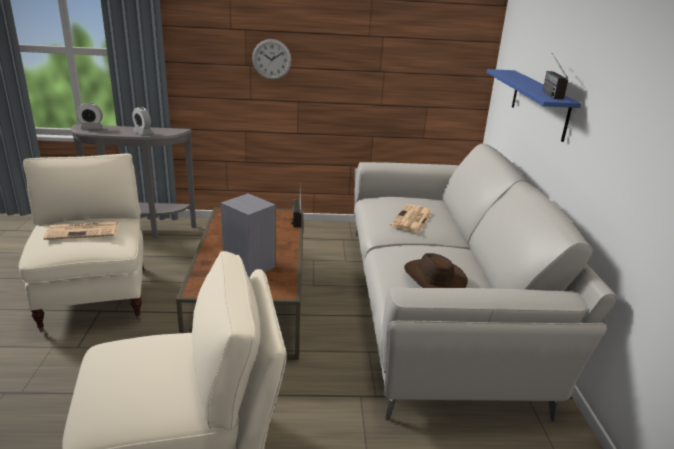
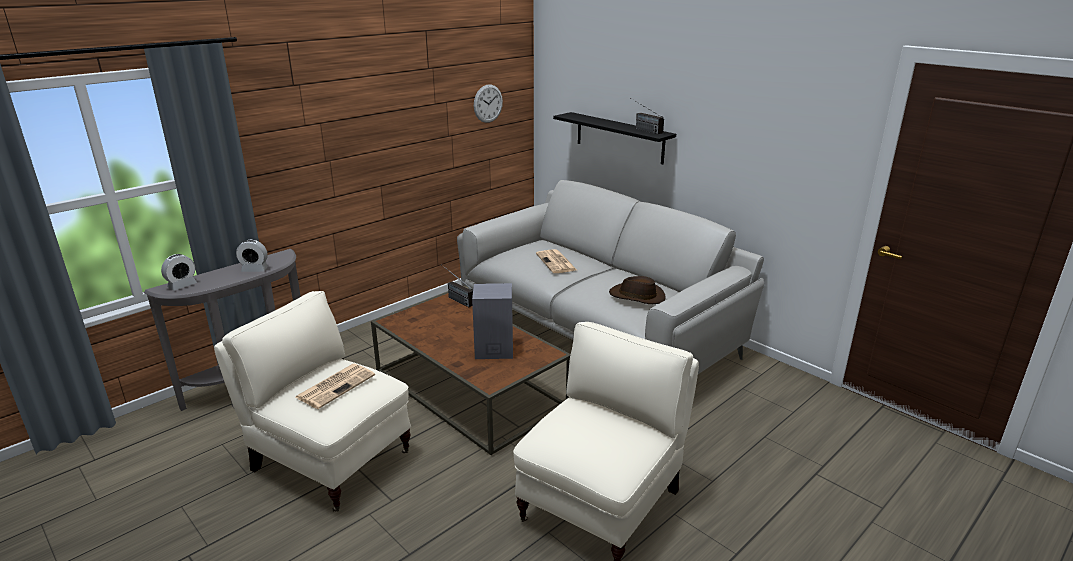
camera: 40 degrees left, 0 degrees up
(271, 59) = (352, 148): wall clock -> wall clock (488, 103)
(539, 103) = (619, 137): blue shelf -> black shelf

